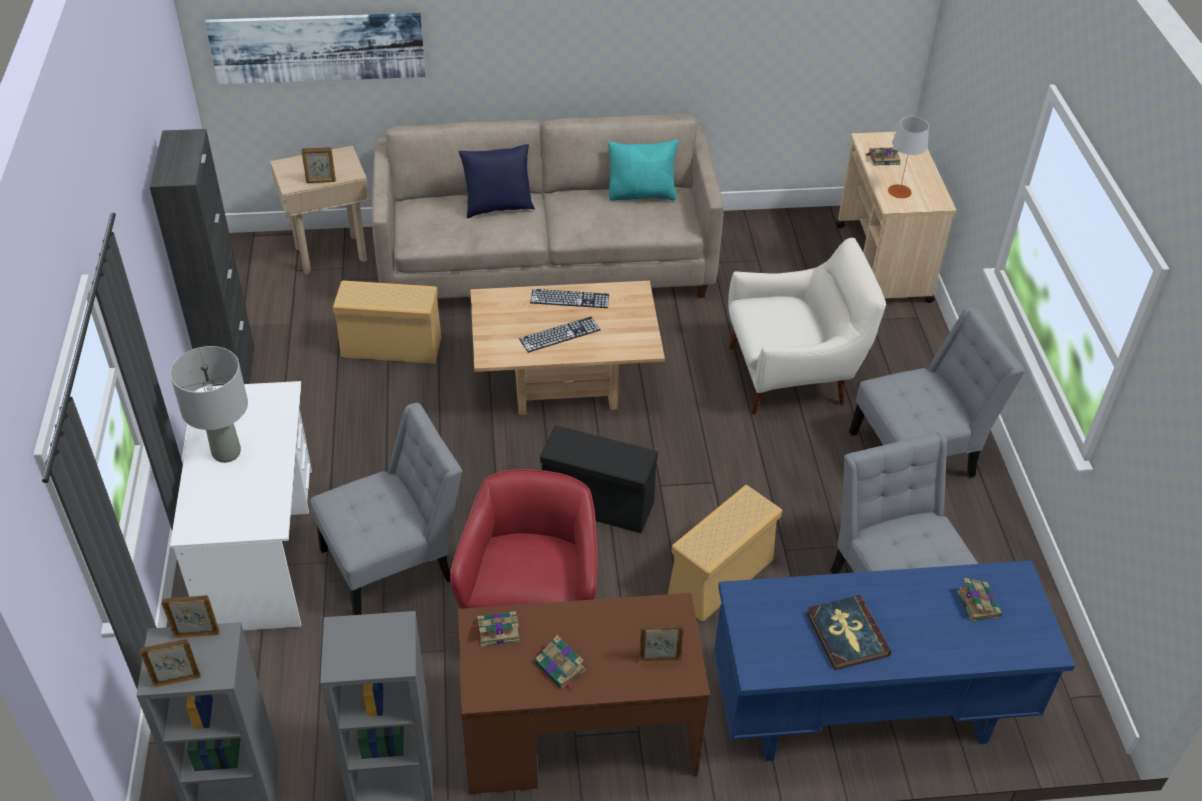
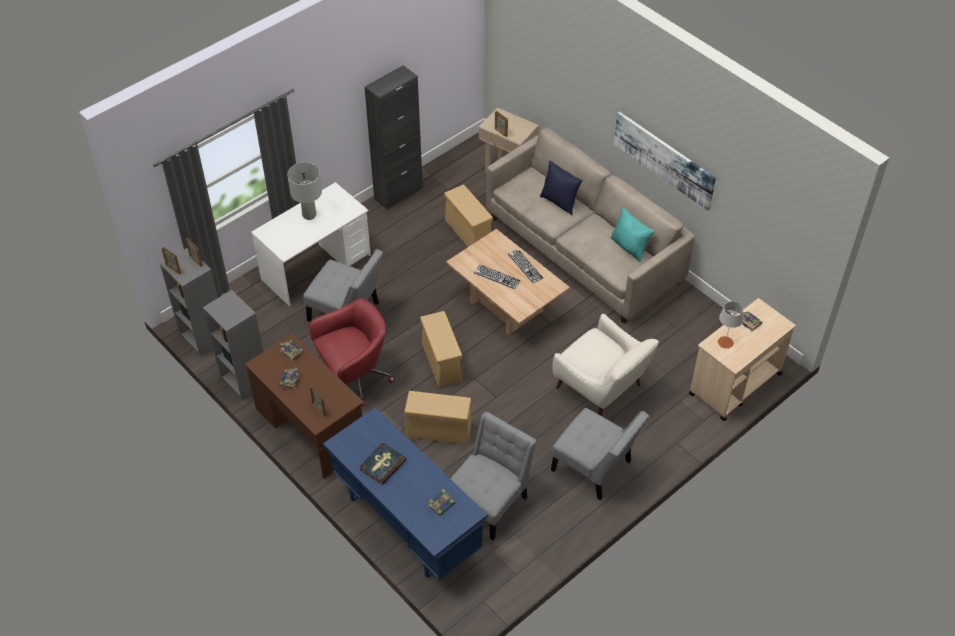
camera: 55 degrees right, 5 degrees up
(318, 47) = (534, 67): picture -> picture (664, 159)
(595, 504) = (441, 361): black storage box -> beige storage box

